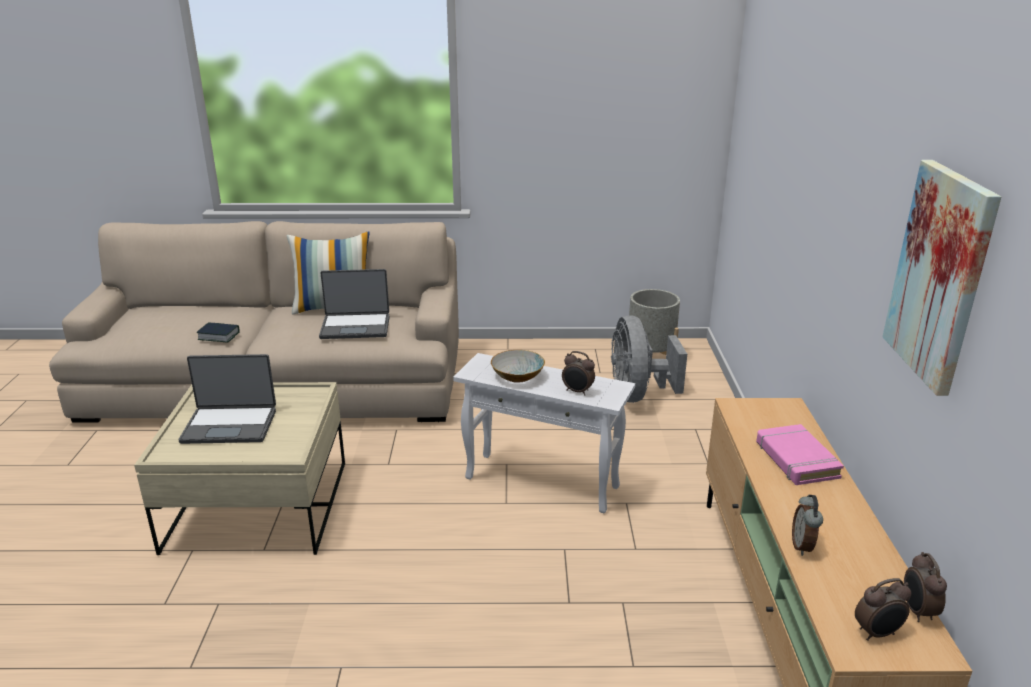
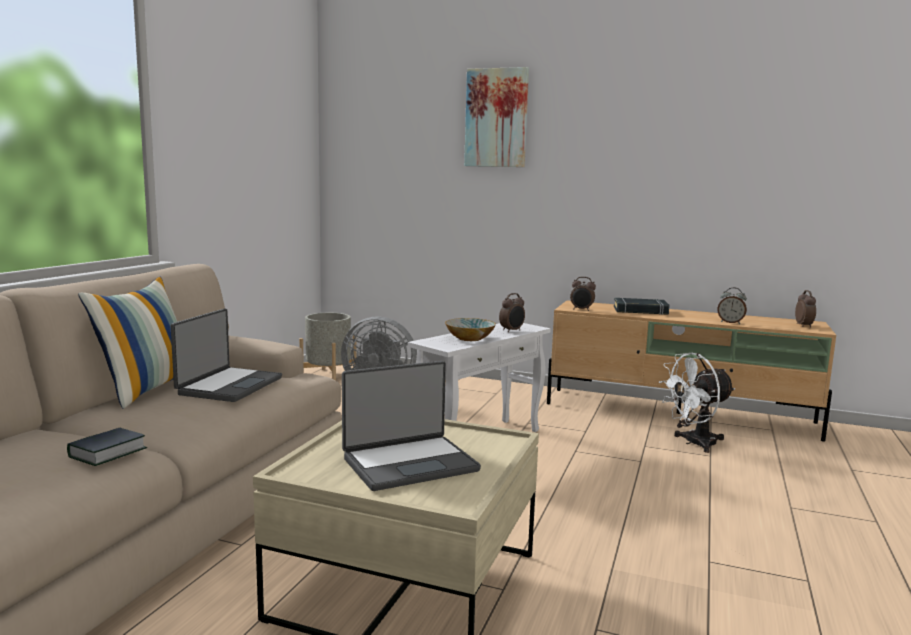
camera: 70 degrees left, 15 degrees down
(230, 425) = (409, 463): laptop -> laptop turned 45 degrees clockwise
(669, 648) = (694, 443): none -> white fan
(796, 460) = (640, 310): pink book -> black book
(917, 611) = (784, 319): alarm clock -> alarm clock (581, 309)
(940, 275) = (714, 160): picture -> picture (496, 118)

